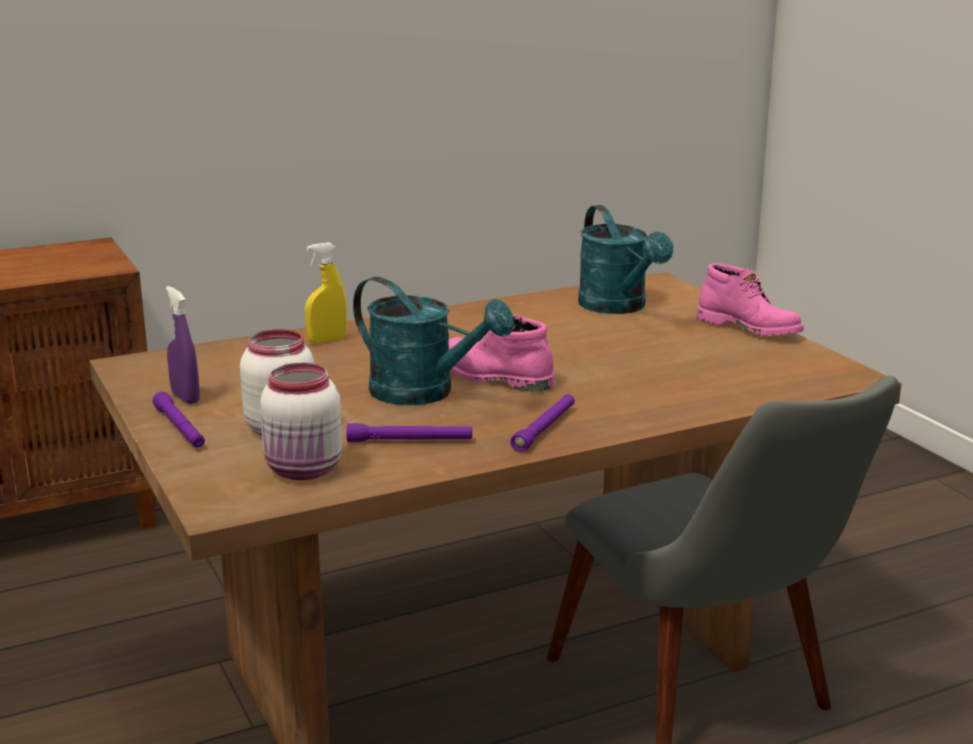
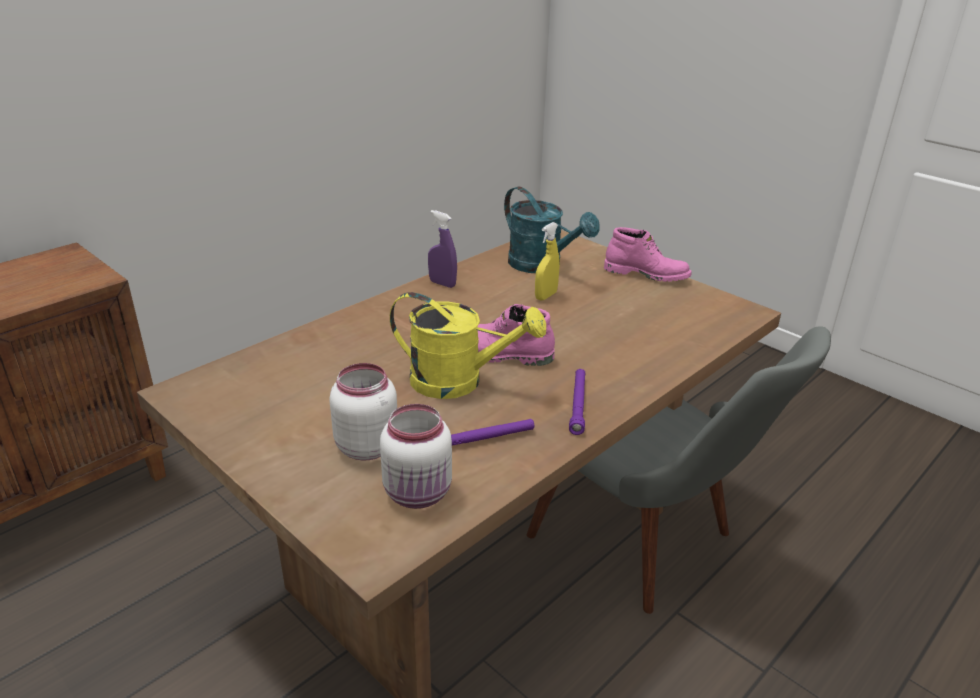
camera: 20 degrees left, 10 degrees up
(180, 428) = (275, 463): purple flashlight -> none
(185, 398) = (257, 424): purple spray bottle -> purple spray bottle (442, 284)
(327, 340) = (340, 334): yellow spray bottle -> yellow spray bottle (546, 296)
(425, 393) = (459, 382): turquoise watering can -> yellow watering can

